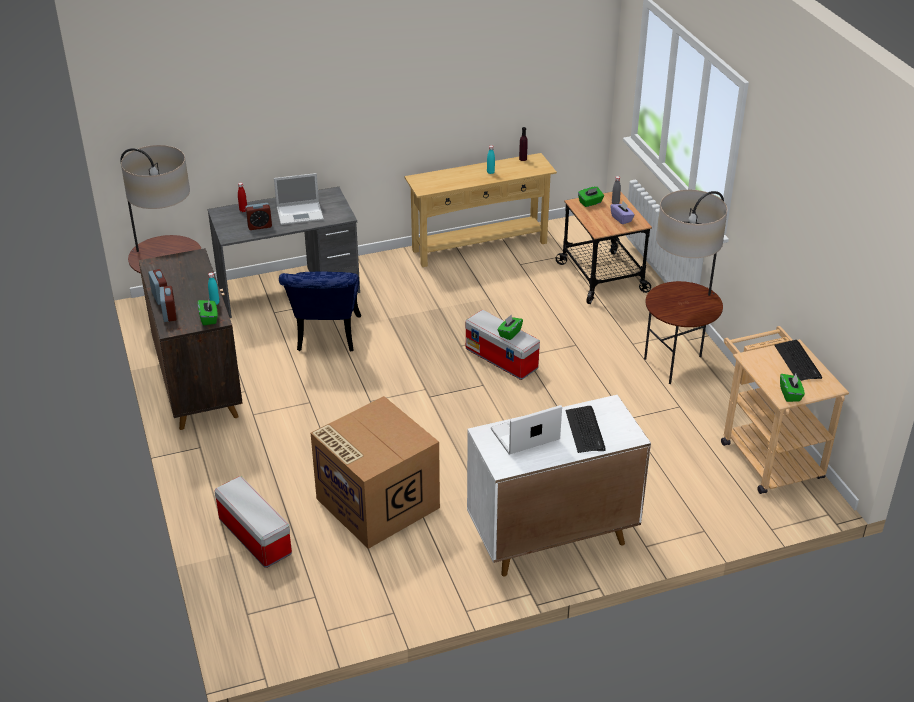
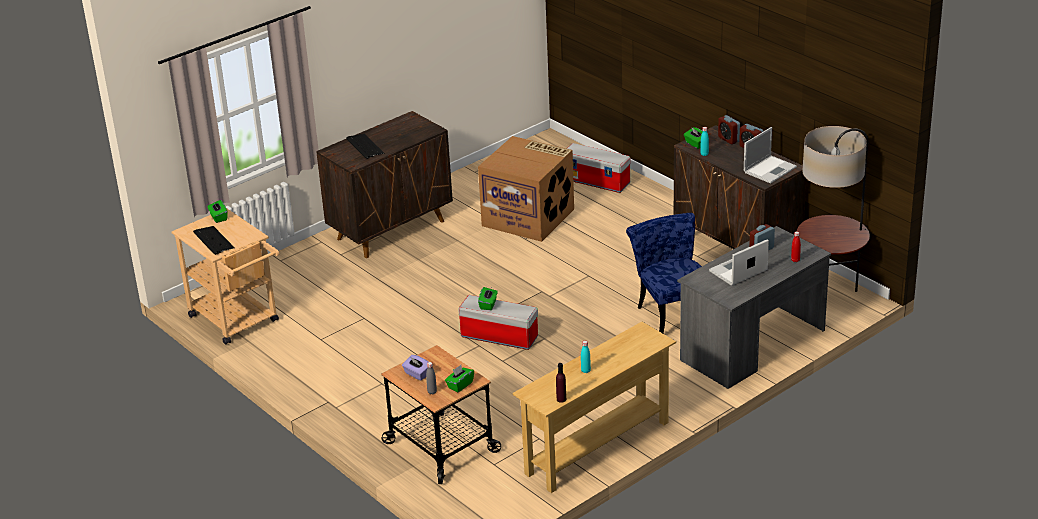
camera: 160 degrees right, 5 degrees down
(524, 435) = (406, 134): laptop -> laptop (770, 169)
(551, 538) = (391, 229): white cabinet -> brown cabinet
(676, 364) = (333, 374): floor lamp -> none

